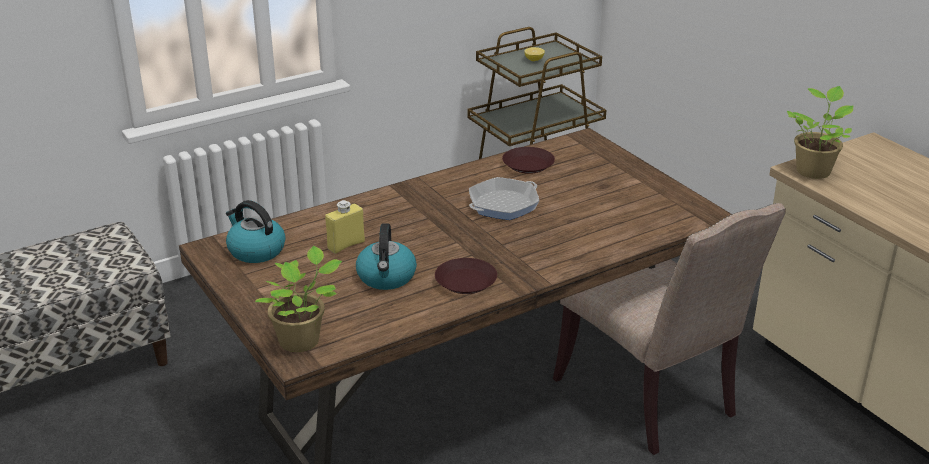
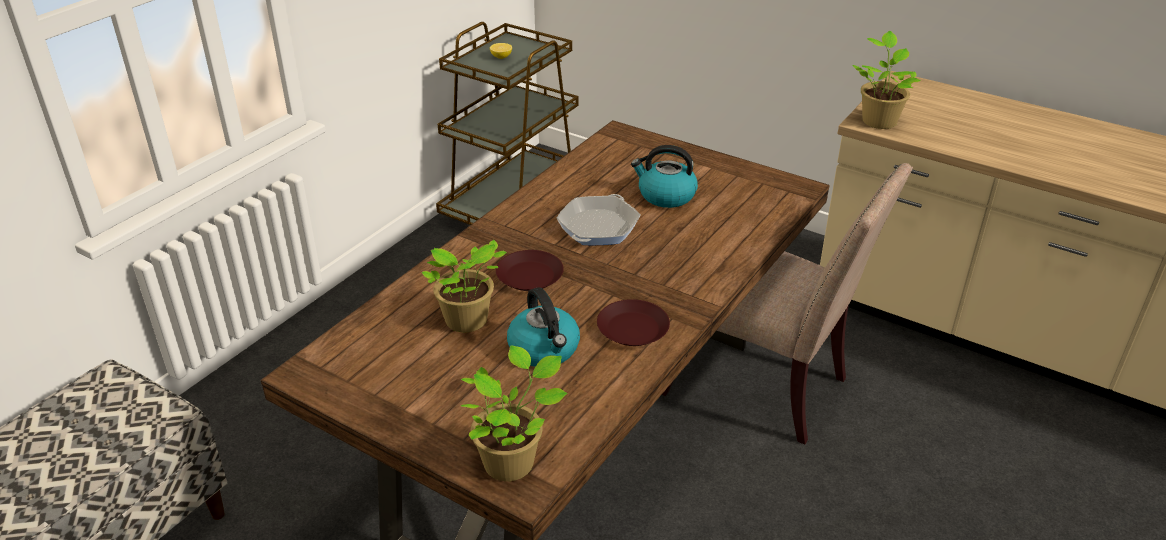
camera: 25 degrees left, 5 degrees up
(255, 250) = (365, 359): kettle -> kettle (665, 195)
(346, 245) = (467, 322): yellow bottle -> potted plant
(528, 164) = (586, 175): brown plate -> brown plate (530, 276)

